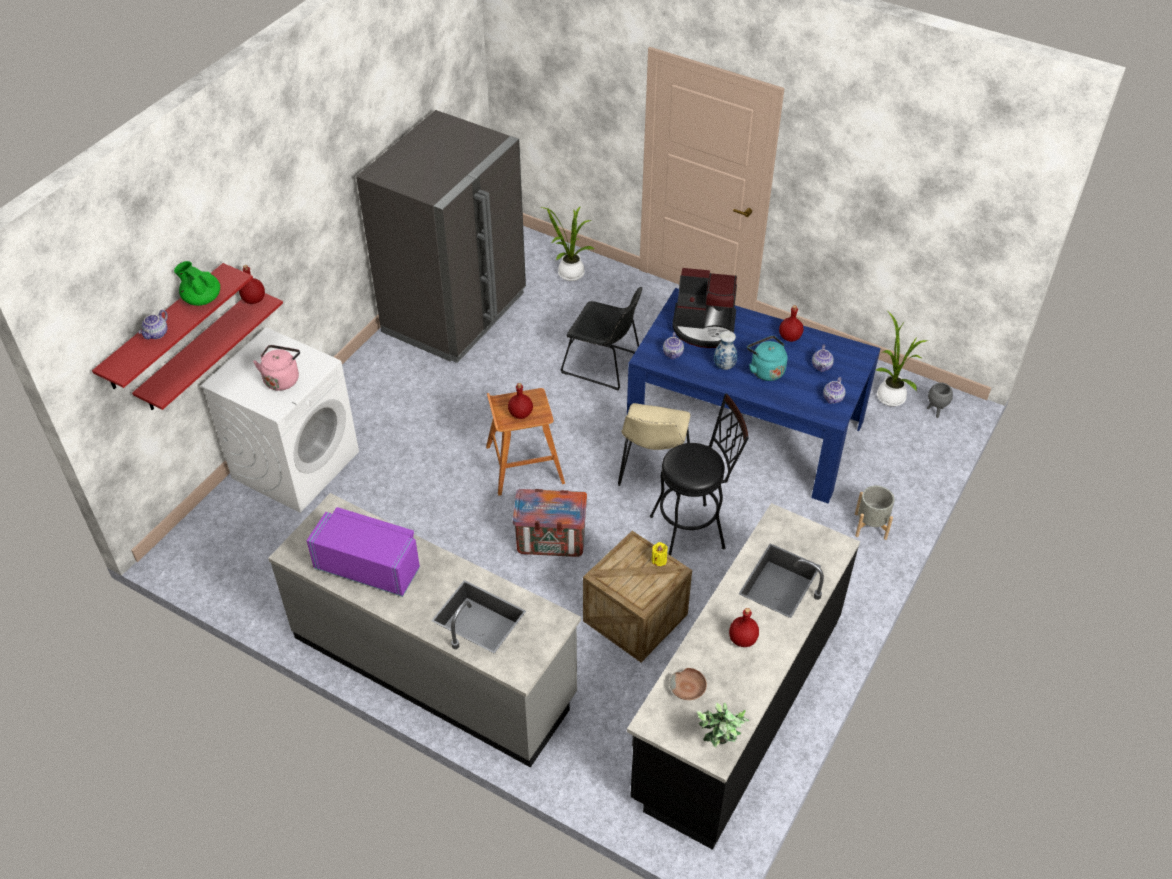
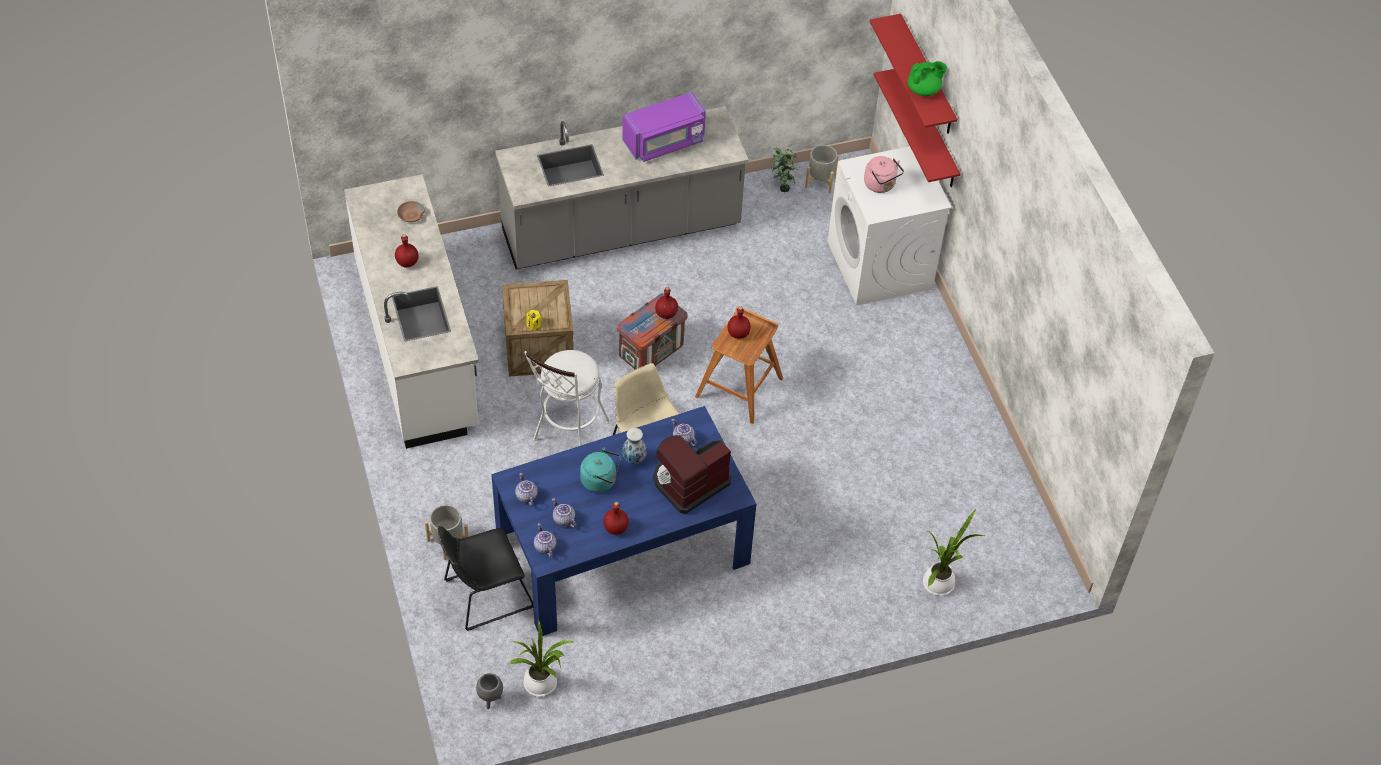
camera: 130 degrees right, 5 degrees up
(157, 334) = (906, 54): teapot -> teapot (544, 547)
(220, 567) = (820, 181): none -> grey planter
(253, 300) = (945, 166): red bottle -> red bottle (666, 313)
(455, 313) = (964, 463): grey fridge -> none
(604, 365) = (793, 515): black chair -> black chair (485, 595)
(694, 530) = (568, 435): black stool -> white stool
(718, 747) = (363, 200): potted plant -> potted plant (781, 186)
(737, 707) = (418, 346): black counter -> white counter

